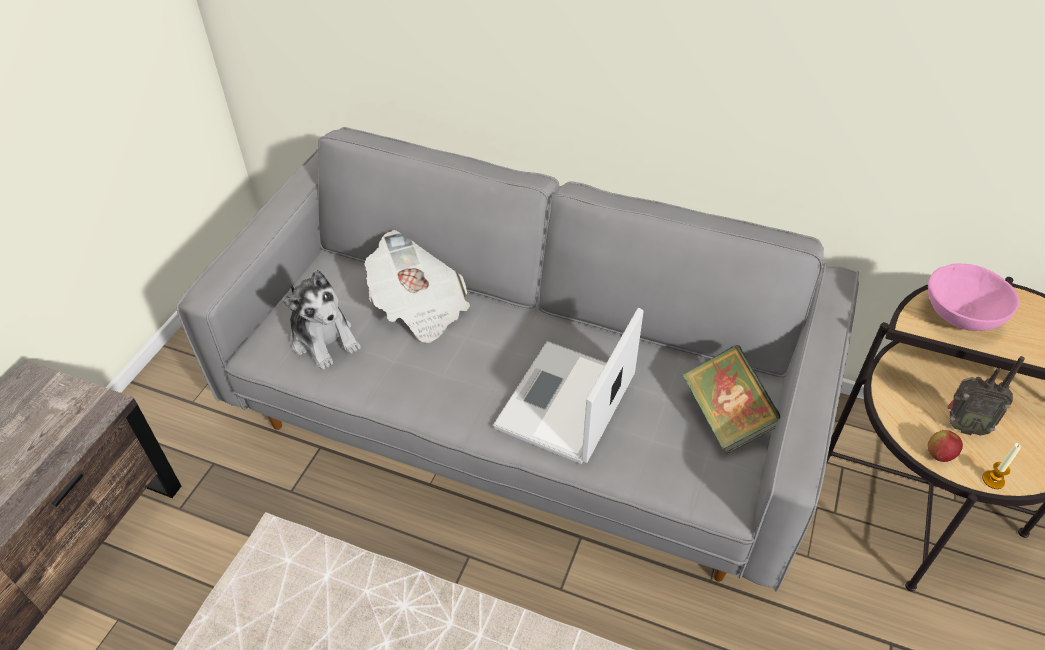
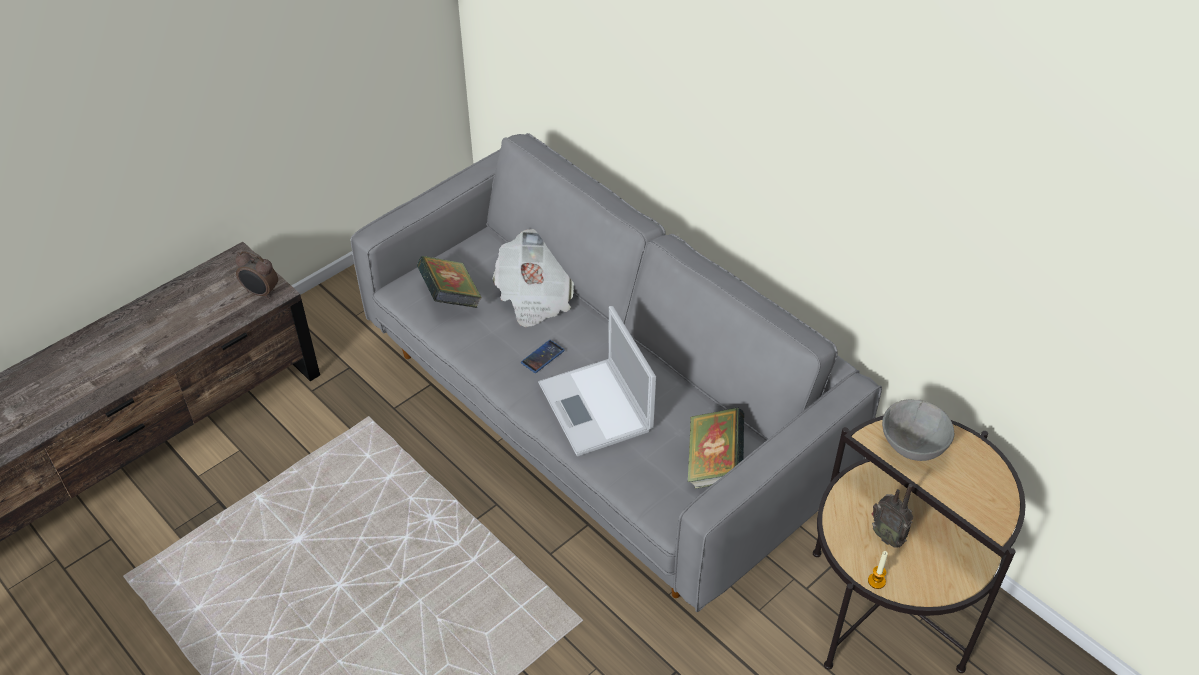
camera: 25 degrees right, 0 degrees up
(79, 414) = (261, 293): none -> alarm clock
(324, 339) = (451, 297): plush toy -> book
(469, 368) = (542, 357): none -> phone
(565, 404) = (596, 408): laptop -> laptop turned 75 degrees counterclockwise
(939, 454) = (849, 548): apple -> none
(959, 318) = (911, 446): pink bowl -> grey bowl

